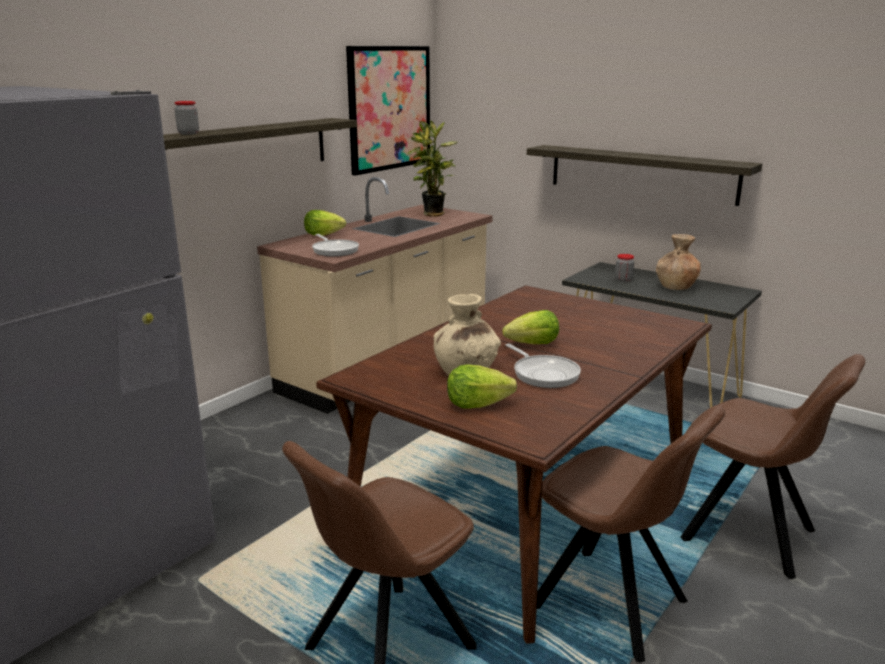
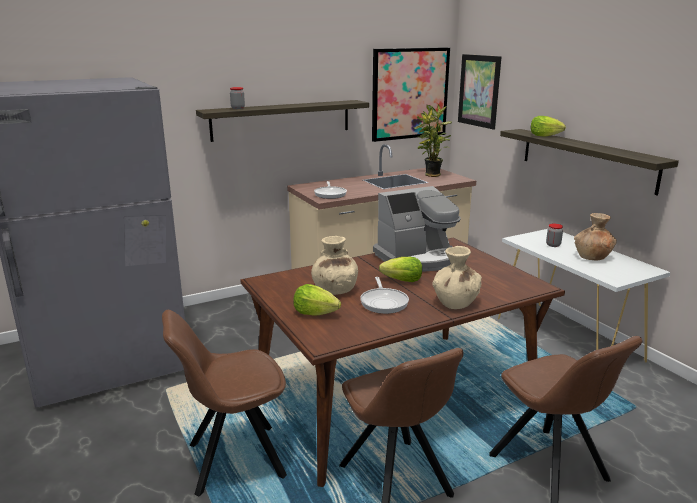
camera: 25 degrees right, 0 degrees up
(323, 235) = (337, 182): lettuce -> lettuce (544, 136)
(475, 101) = (479, 91): none -> picture
(517, 315) = (418, 258): none -> coffee machine
(623, 359) = (455, 303): none -> beige vase
(649, 389) = (567, 339): black console table -> white console table

